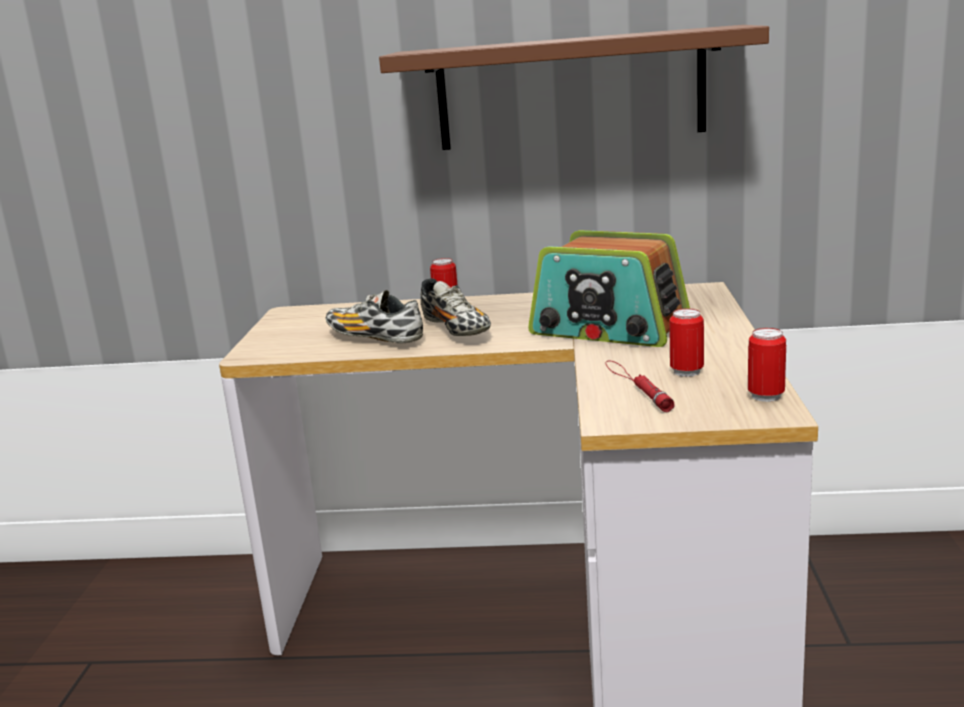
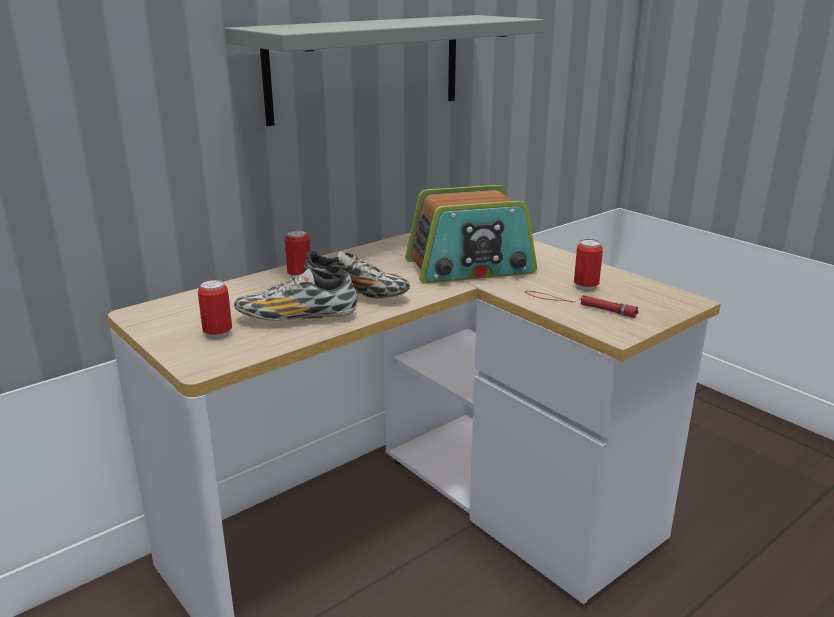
camera: 45 degrees left, 5 degrees up
(570, 90) = (366, 67): brown shelf -> grey shelf
(766, 396) = (661, 292): can -> can (218, 334)

